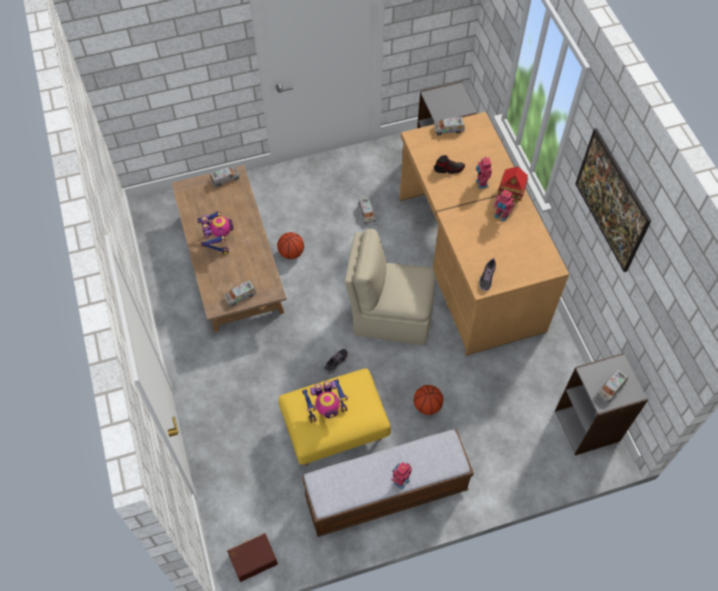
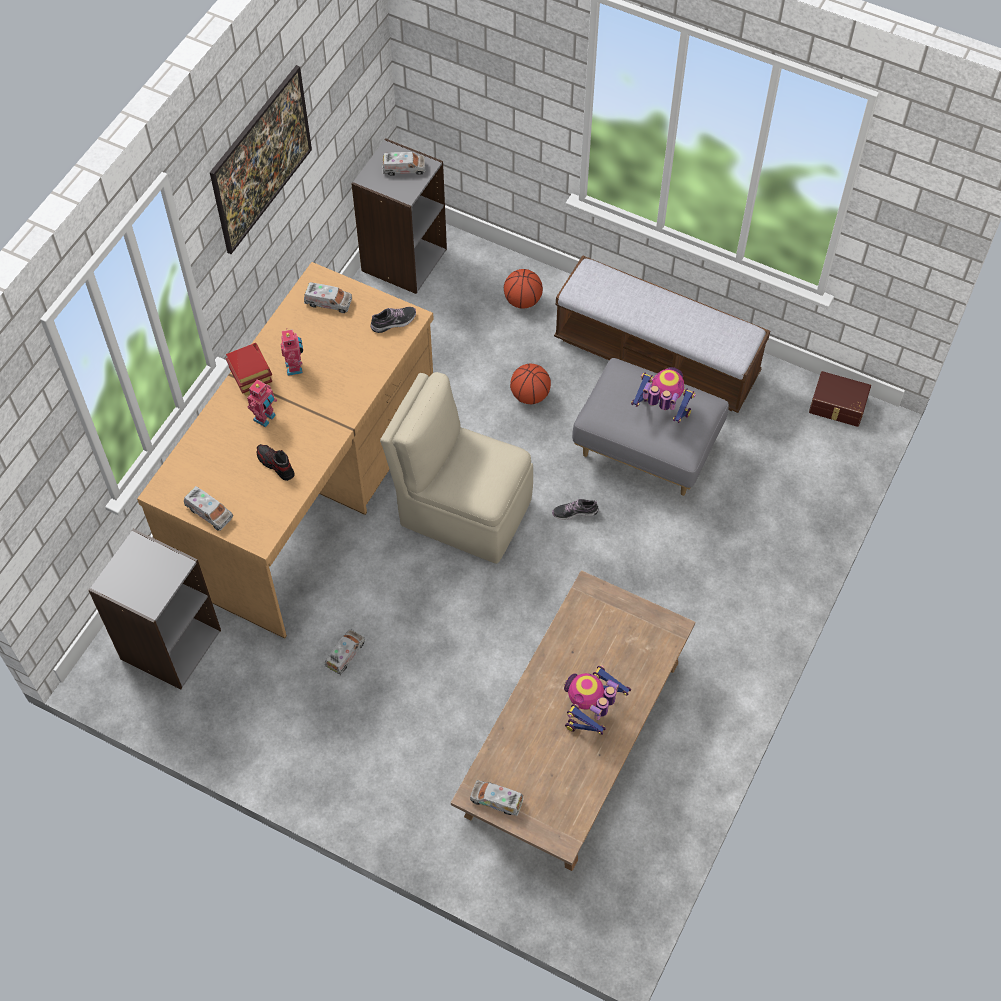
camera: 135 degrees left, 0 degrees up
(241, 296) = (630, 616): toy truck -> toy truck (328, 302)
(291, 253) = (490, 684): basketball -> basketball (523, 300)
(335, 429) = (645, 449): yellow ottoman -> grey ottoman
(390, 316) = (462, 510): beige chair -> beige chair turned 150 degrees clockwise
(400, 480) = (658, 295): toy robot -> none

